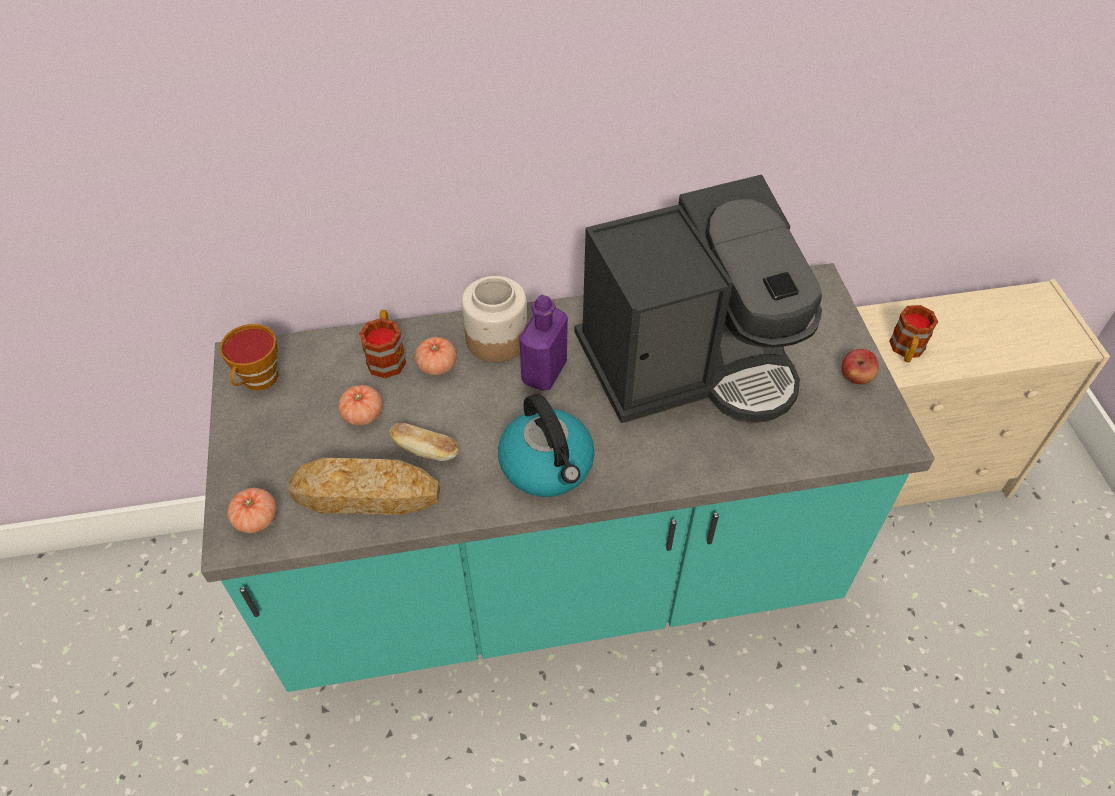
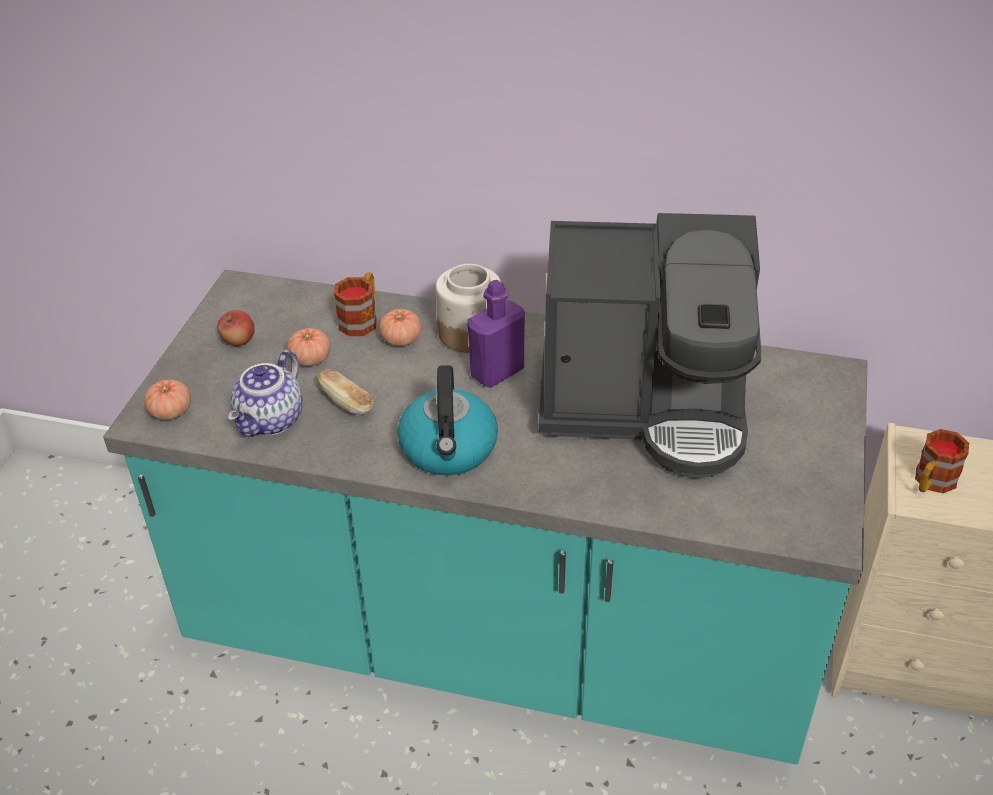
camera: 25 degrees right, 10 degrees down
(259, 381) = (240, 308): cup -> none
(365, 494) = (272, 421): bread -> teapot
(856, 377) = (821, 469): apple -> apple (238, 341)

